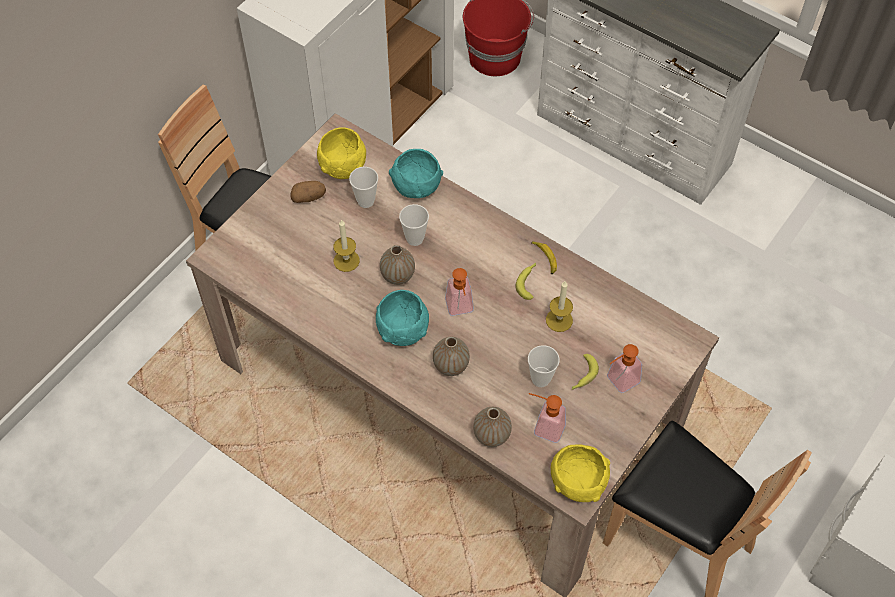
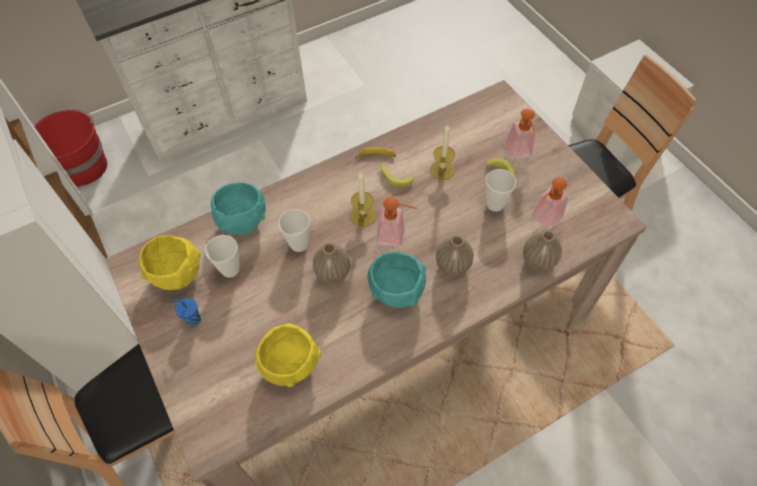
camera: 65 degrees left, 0 degrees up
(309, 197) = (192, 319): potato -> blue cup
(346, 260) = (290, 312): candle -> candle (363, 215)
(577, 483) = (605, 217): yellow bowl -> yellow bowl (290, 365)

